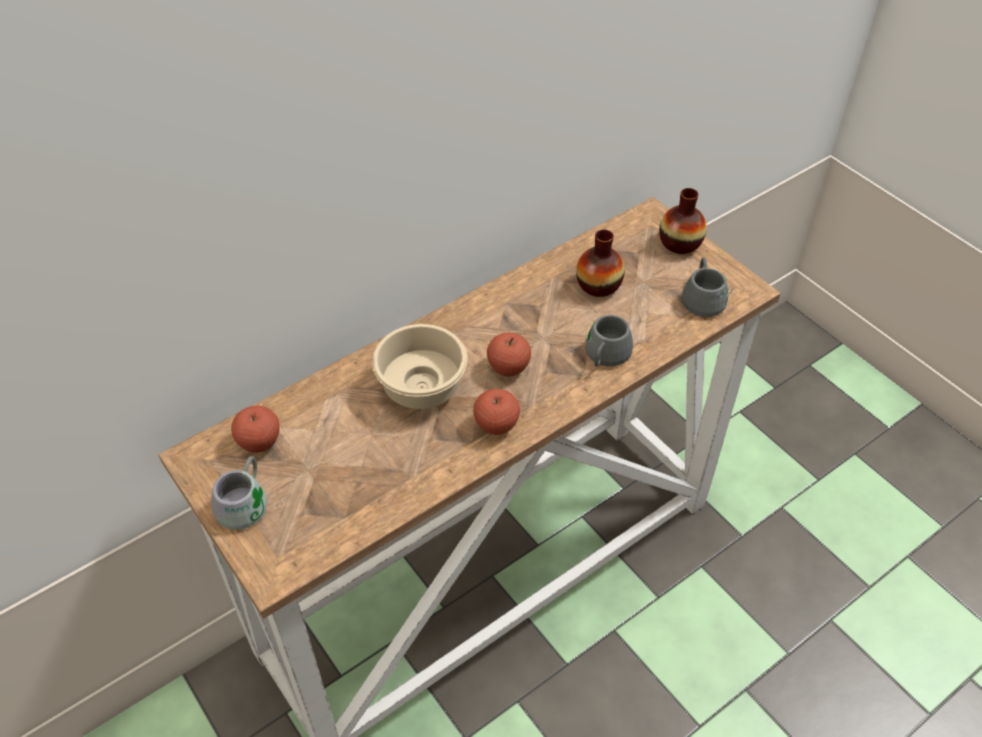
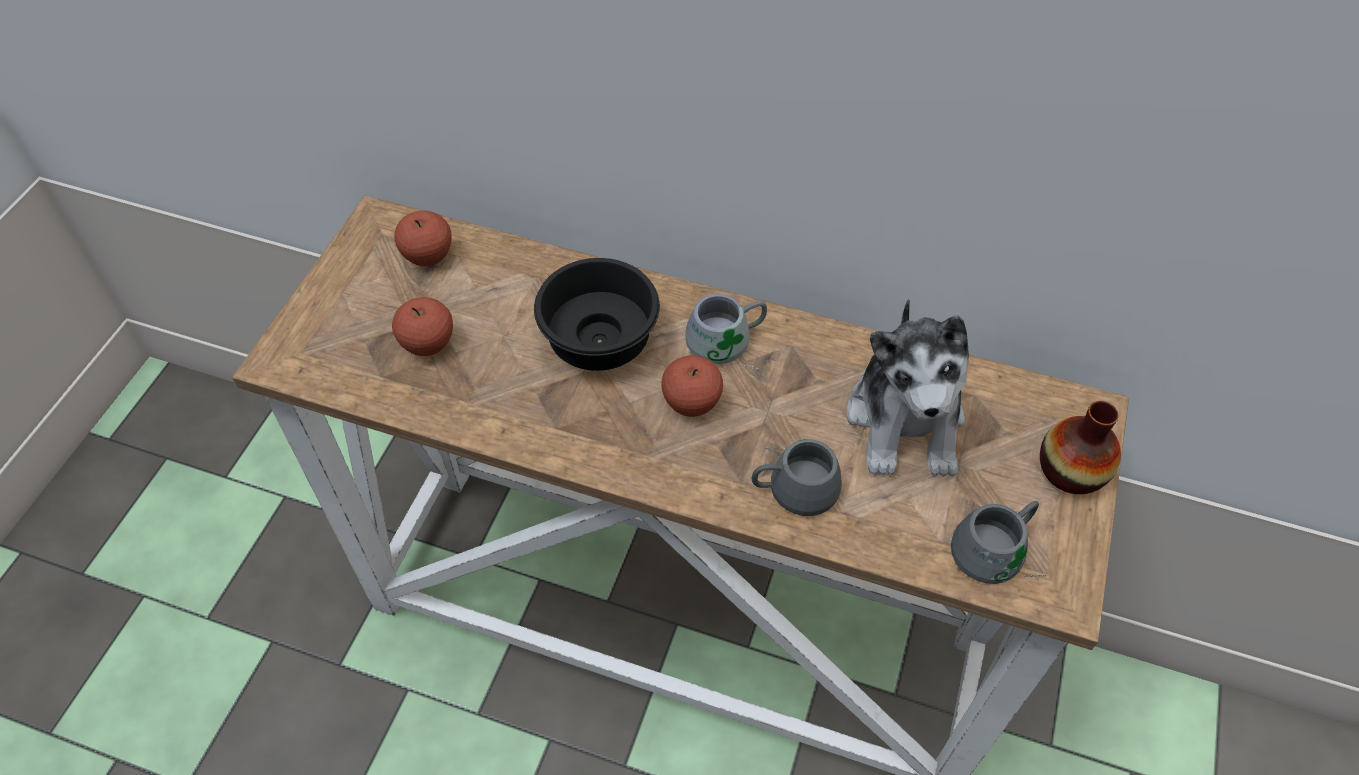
camera: 55 degrees right, 5 degrees up
(250, 503) = (350, 293): grey mug -> grey mug (728, 344)
(420, 385) = (600, 338): beige bowl -> black bowl
(496, 425) = (597, 438): apple -> apple (428, 344)
(598, 285) = (906, 421): vase -> plush toy

